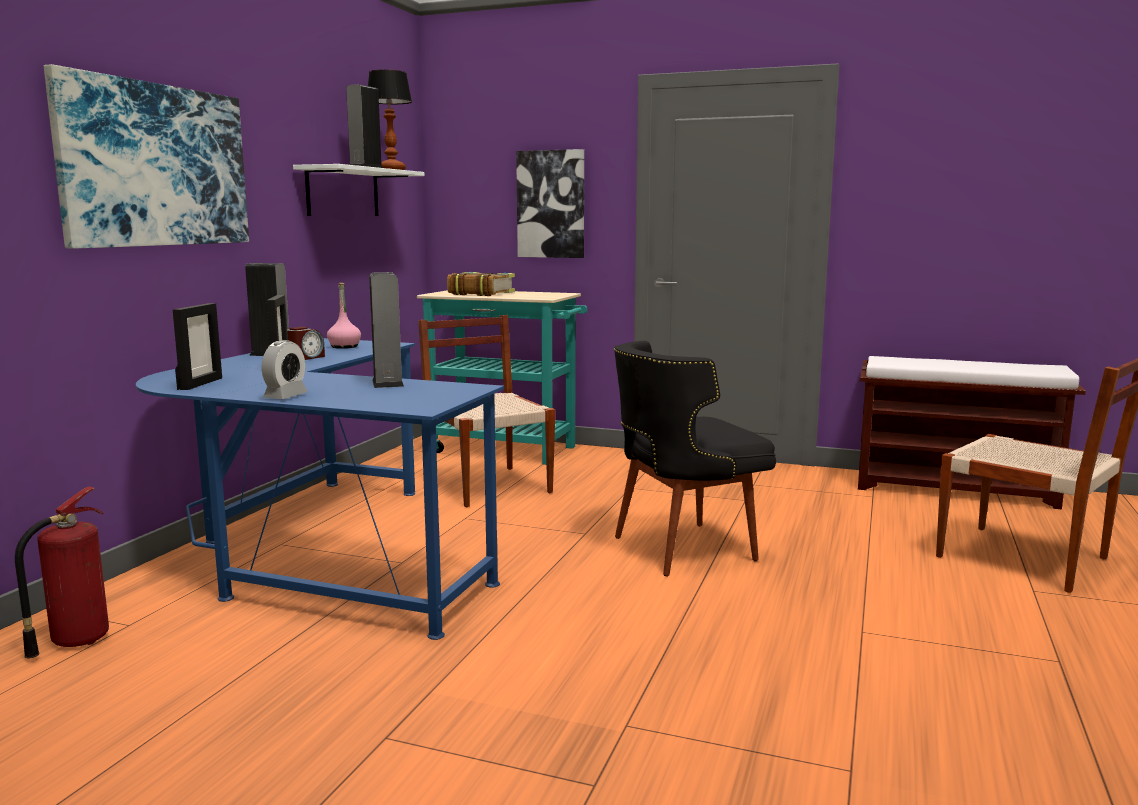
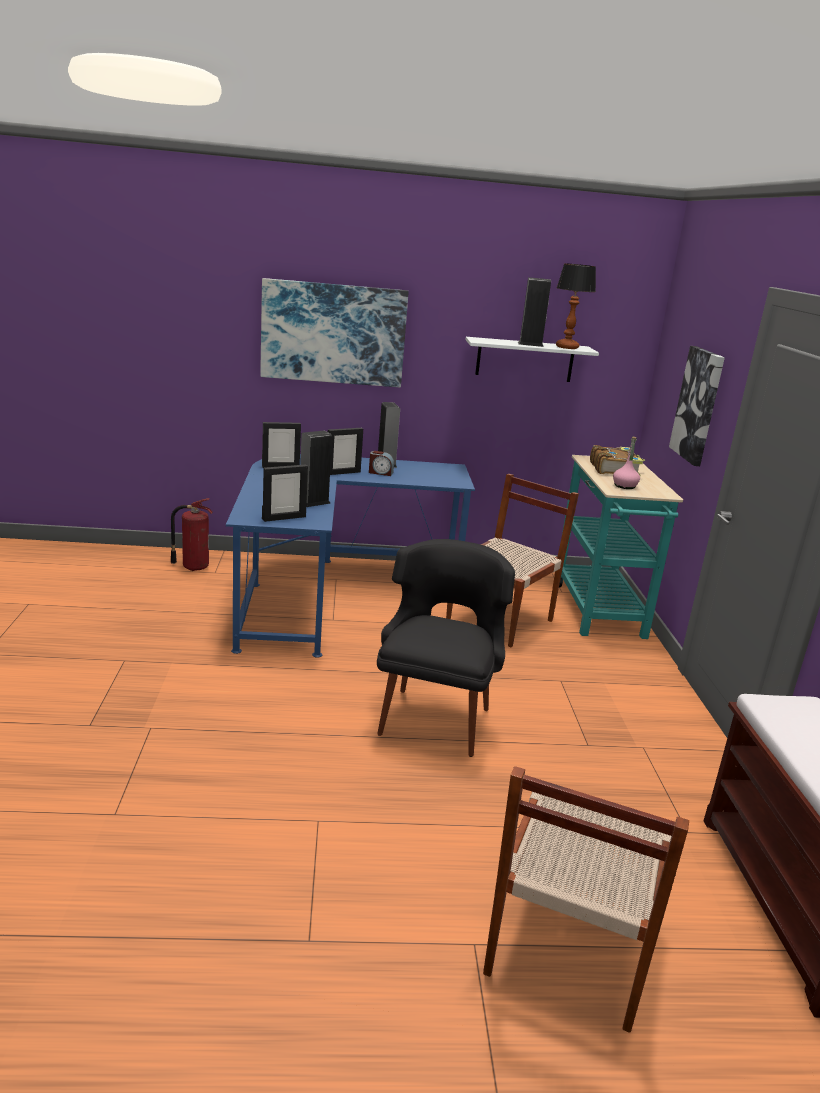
camera: 65 degrees right, 10 degrees up
(286, 396) = (258, 487): alarm clock -> none
(344, 346) = (433, 475): pink bottle -> pink bottle (624, 486)
(437, 395) = (284, 518): none -> picture frame
(685, 549) = (434, 722): black chair -> black chair turned 60 degrees clockwise

